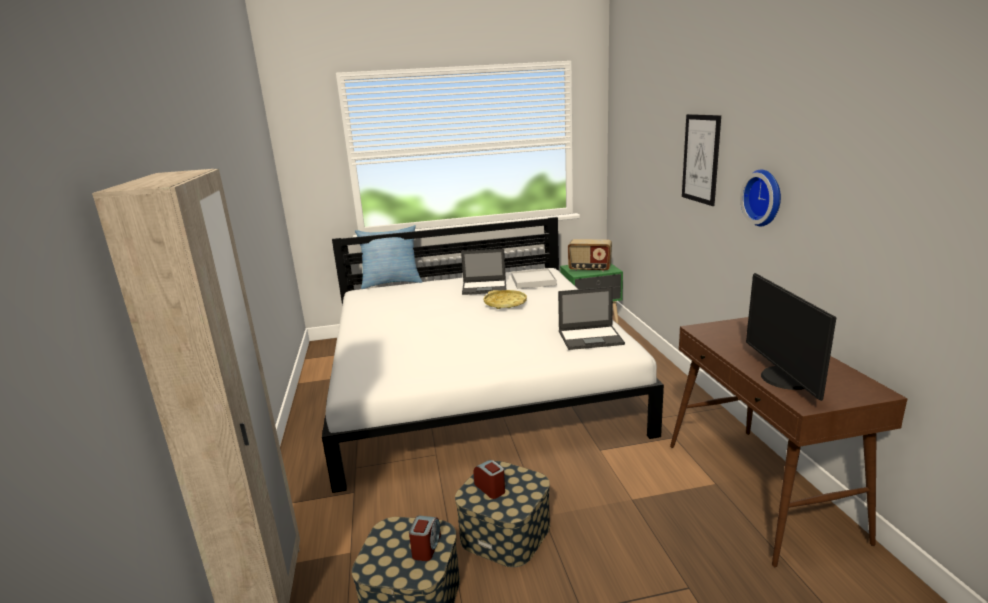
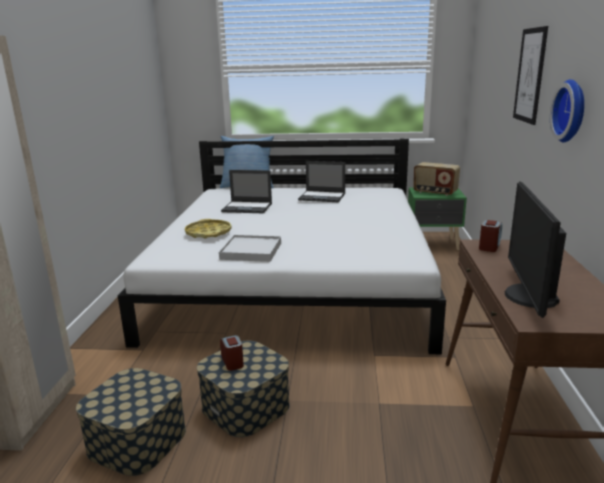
camera: 15 degrees right, 0 degrees up
(426, 547) = (148, 396): alarm clock -> alarm clock (489, 246)
(505, 303) = (330, 210): yellow tray -> yellow tray (208, 233)
(533, 281) = (370, 196): white tray -> white tray (251, 251)
(591, 338) = (388, 247): laptop -> laptop (248, 207)

